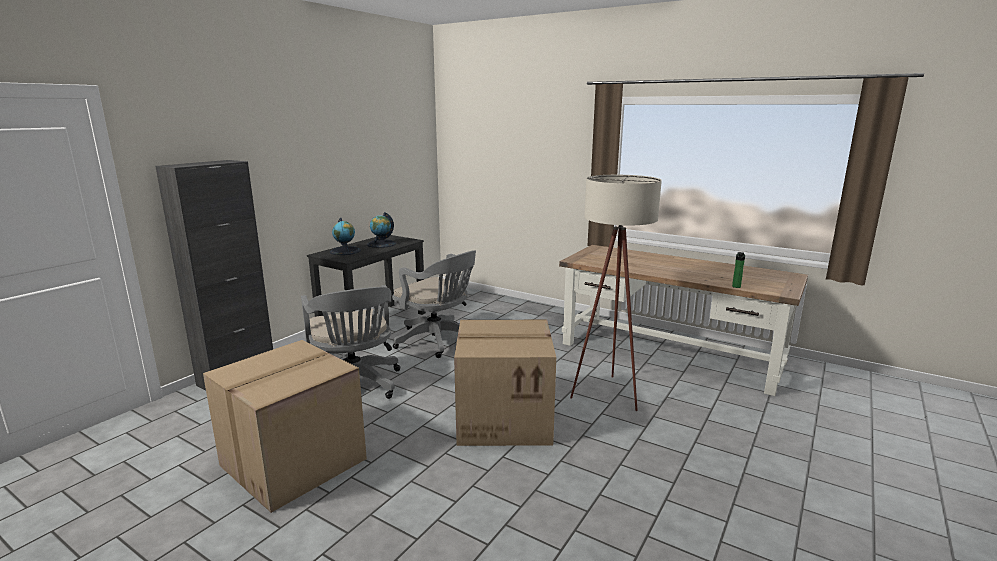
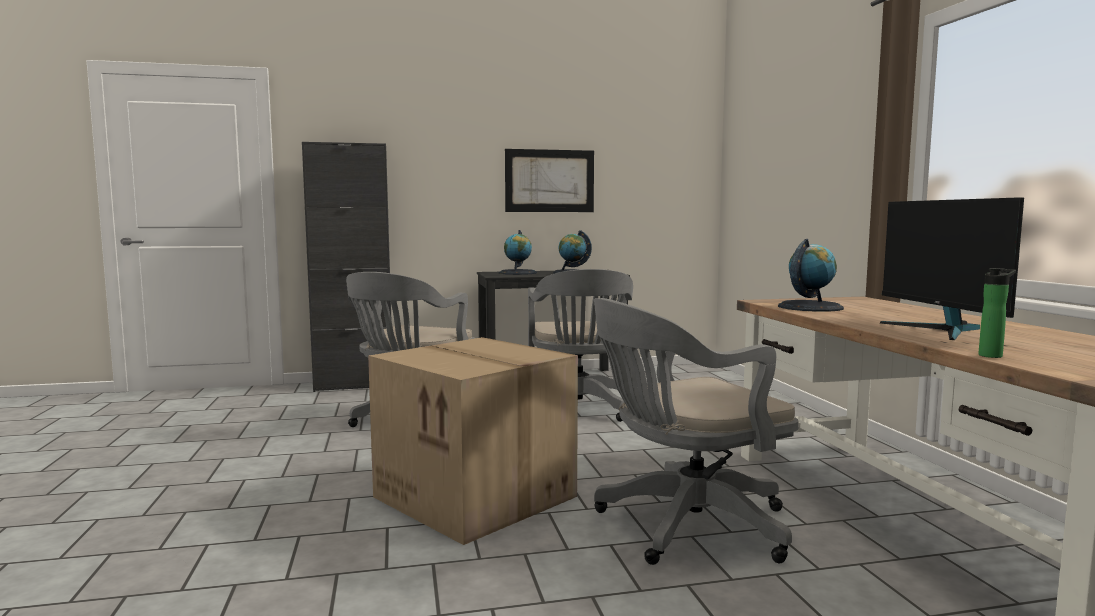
camera: 45 degrees right, 10 degrees down
(293, 463) = (239, 452): cardboard box -> none
(346, 173) = (549, 181): none -> picture
(604, 261) = (810, 307): none -> globe
(608, 391) = (685, 526): beige floor lamp -> grey office chair
(686, 271) = (942, 330): none -> monitor

